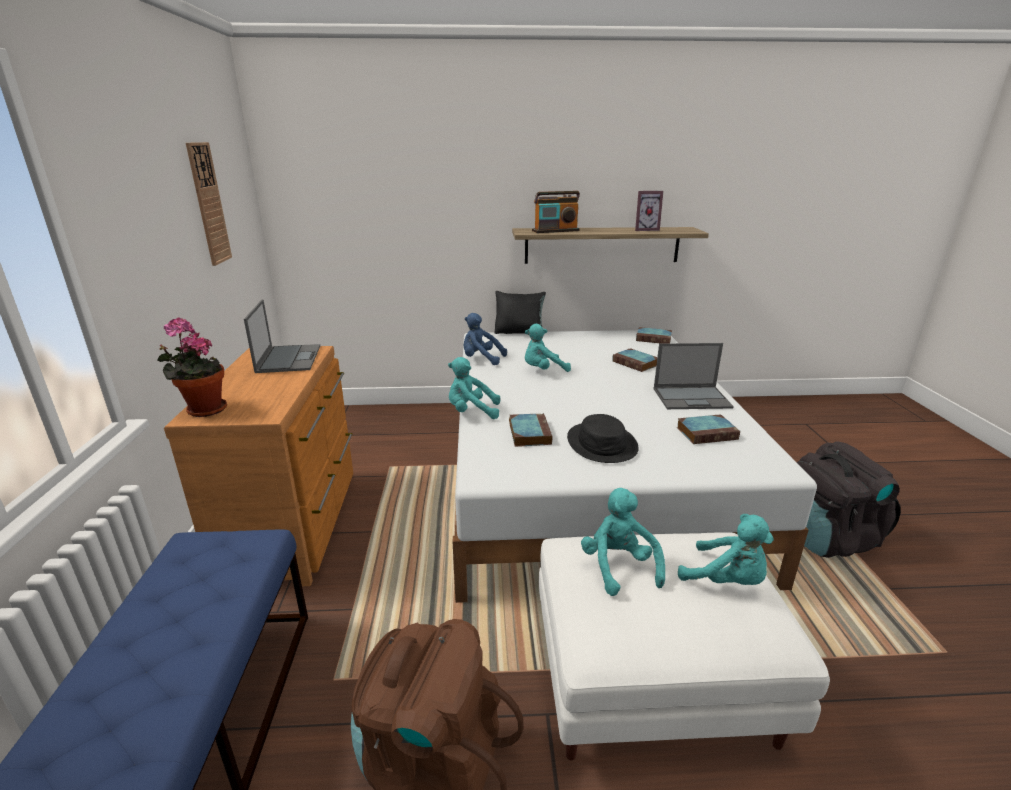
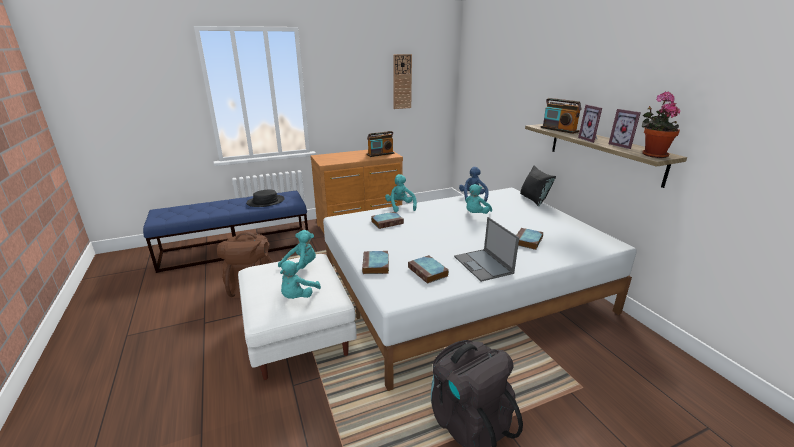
camera: 70 degrees right, 0 degrees up
(203, 410) = (324, 156): potted plant -> potted plant (652, 154)
(289, 358) = (380, 154): laptop -> radio
(543, 370) = (476, 214): turquoise plush toy -> turquoise plush toy turned 105 degrees counterclockwise
(602, 443) = (389, 241): black hat -> black hat (265, 202)
(613, 231) = (590, 139): none -> picture frame
(654, 339) = (598, 244): book -> book (376, 265)

